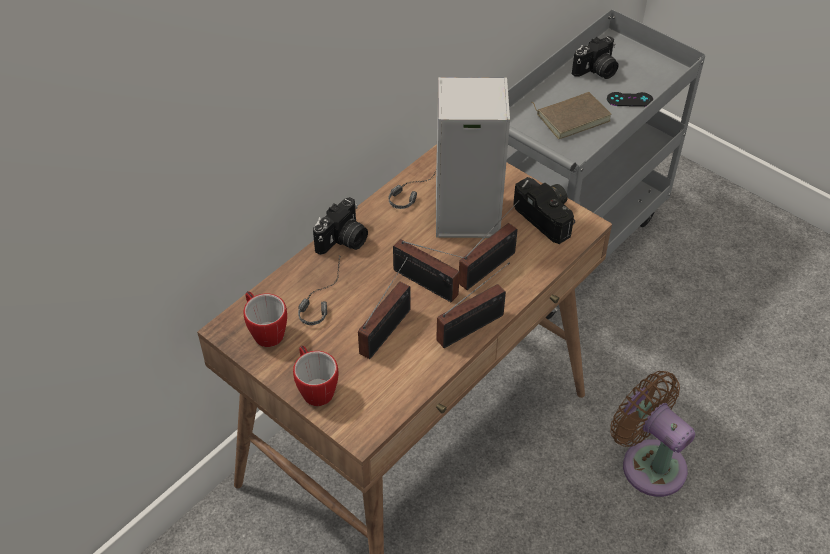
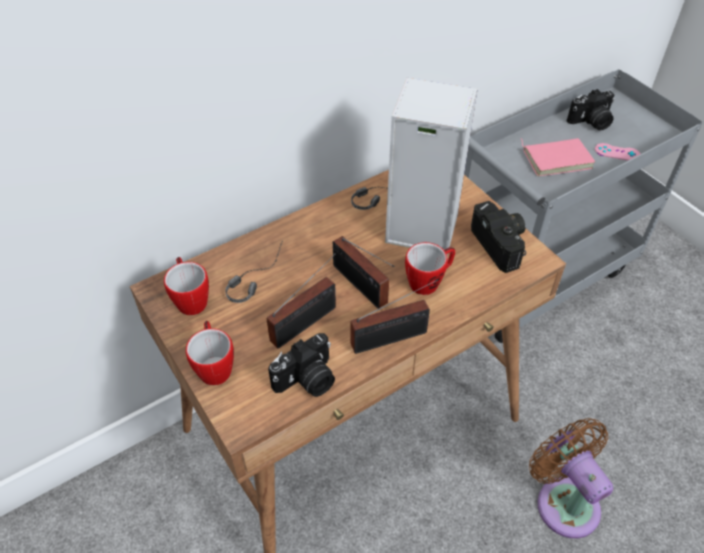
camera: 15 degrees right, 0 degrees up
(343, 241) = (296, 229): camera -> camera (307, 380)
(490, 266) = (429, 281): radio -> mug
(572, 117) = (556, 158): brown book -> pink book
(629, 99) = (617, 152): black game controller -> pink game controller

